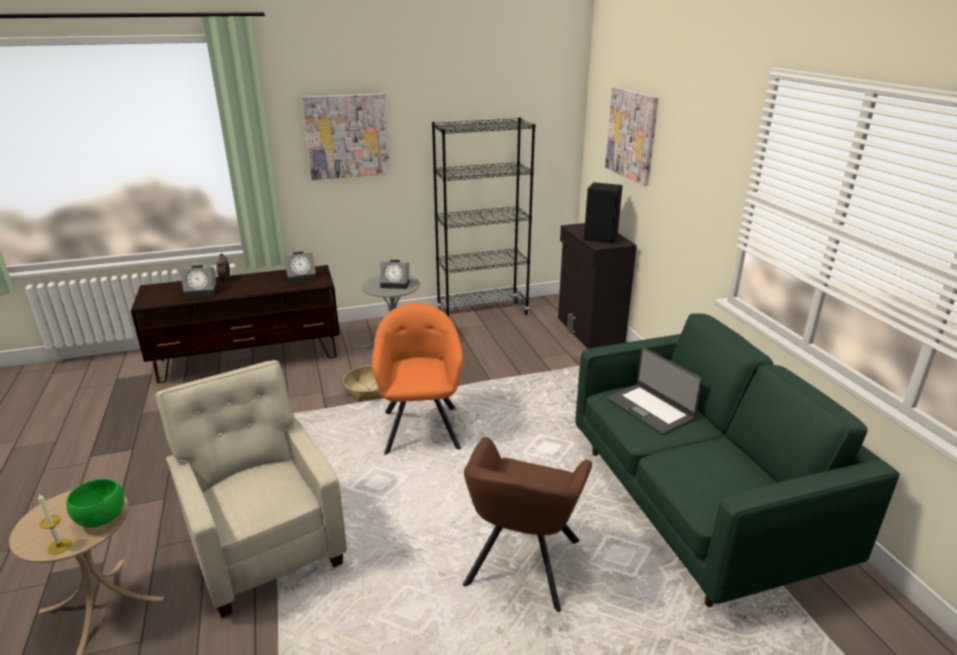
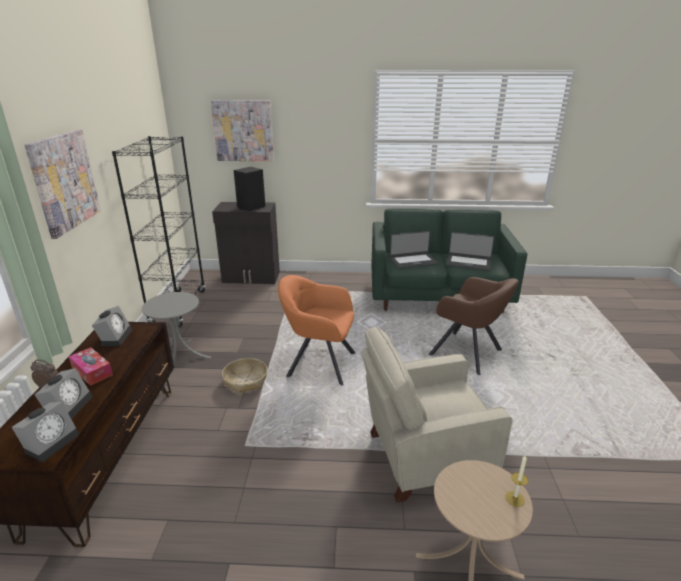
camera: 70 degrees left, 0 degrees up
(102, 518) = (482, 474): green bowl -> none
(248, 284) = (92, 371): none -> tissue box
(396, 284) = (173, 301): alarm clock -> alarm clock (52, 441)
(706, 470) = (468, 263): none -> laptop

